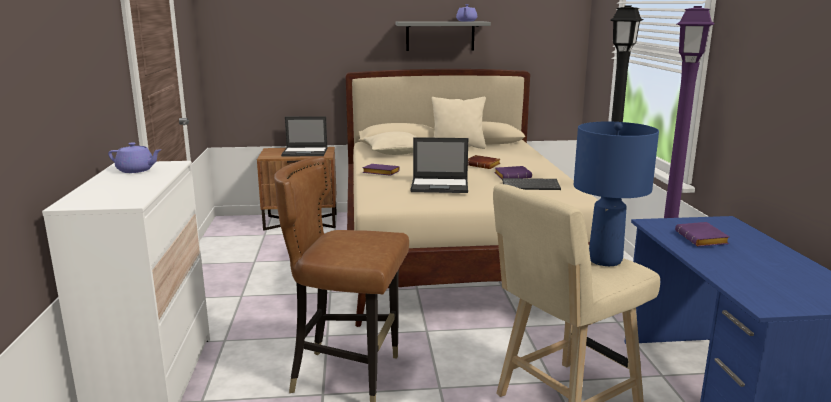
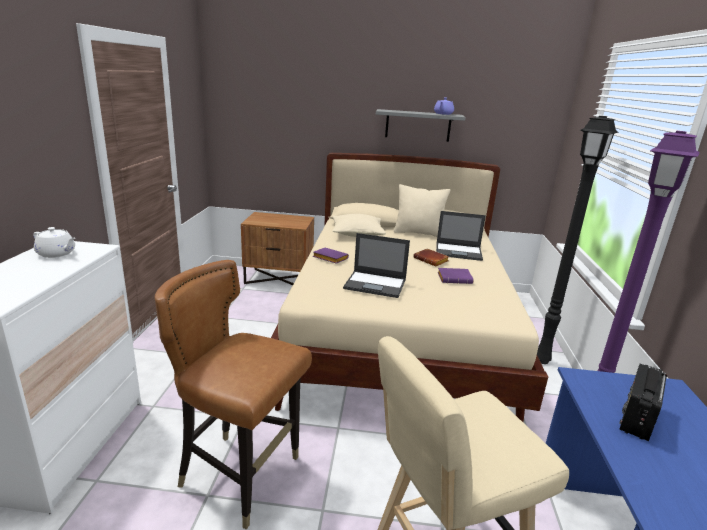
camera: 10 degrees right, 5 degrees up
(136, 170) = (57, 254): purple teapot -> white teapot
(305, 152) = (285, 220): laptop -> laptop (459, 252)
(531, 185) = (468, 295): keyboard -> none
(605, 260) = (506, 435): blue table lamp -> none
(703, 239) = (637, 418): purple book -> radio

